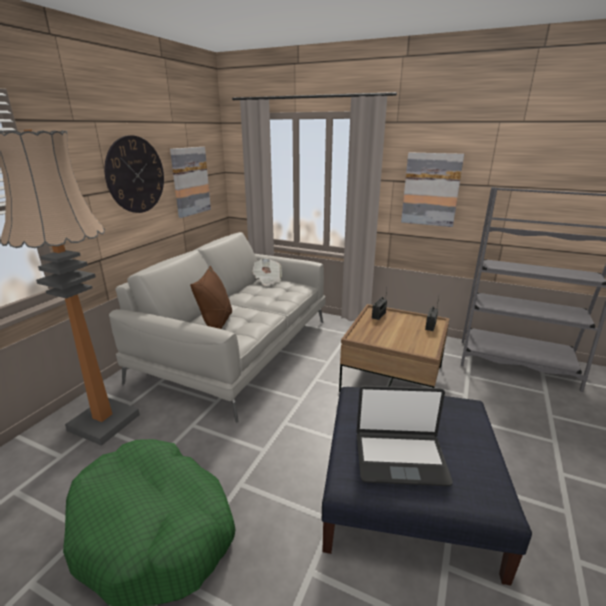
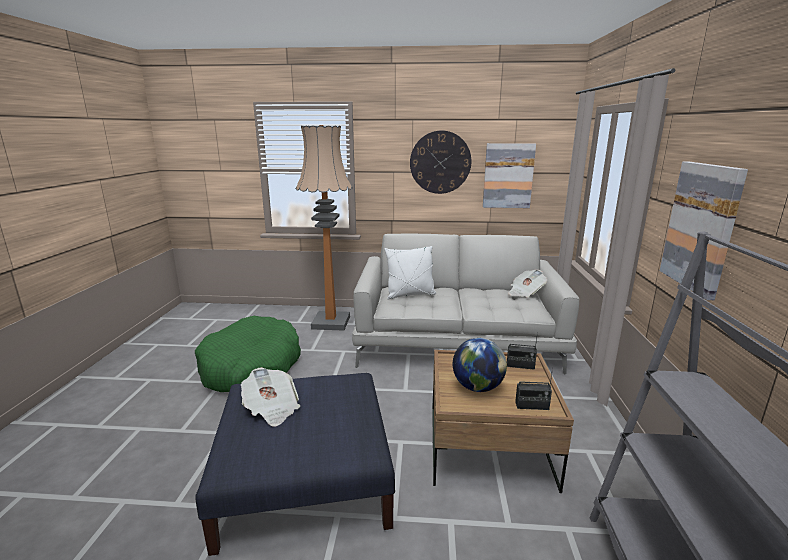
camera: 70 degrees right, 5 degrees down
(217, 324) = (410, 295): brown pillow -> white pillow
(400, 458) = (272, 409): laptop -> newspaper
(404, 337) = (477, 387): none -> globe

